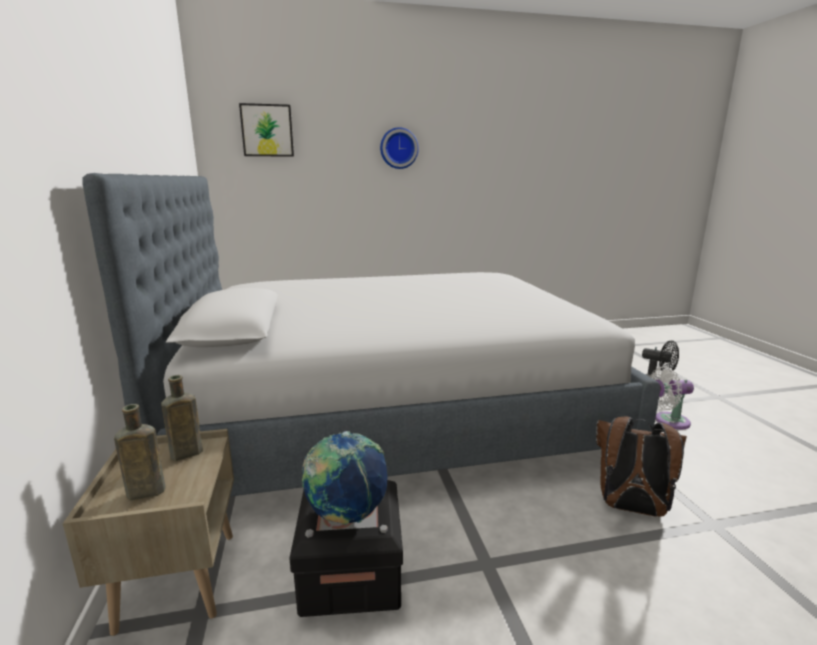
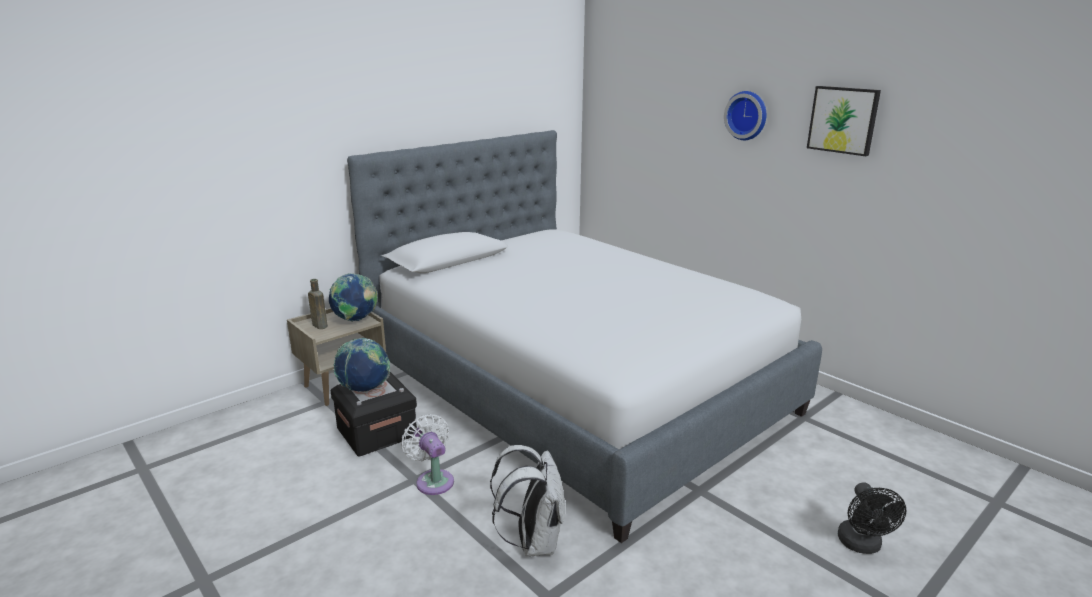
camera: 60 degrees right, 5 degrees up
(184, 454) = (355, 320): brown bottle -> globe
(267, 130) = (631, 87): picture -> picture (843, 120)
(630, 508) = (533, 541): brown backpack -> white backpack
(668, 421) = (754, 562): white fan -> white fan (433, 480)

